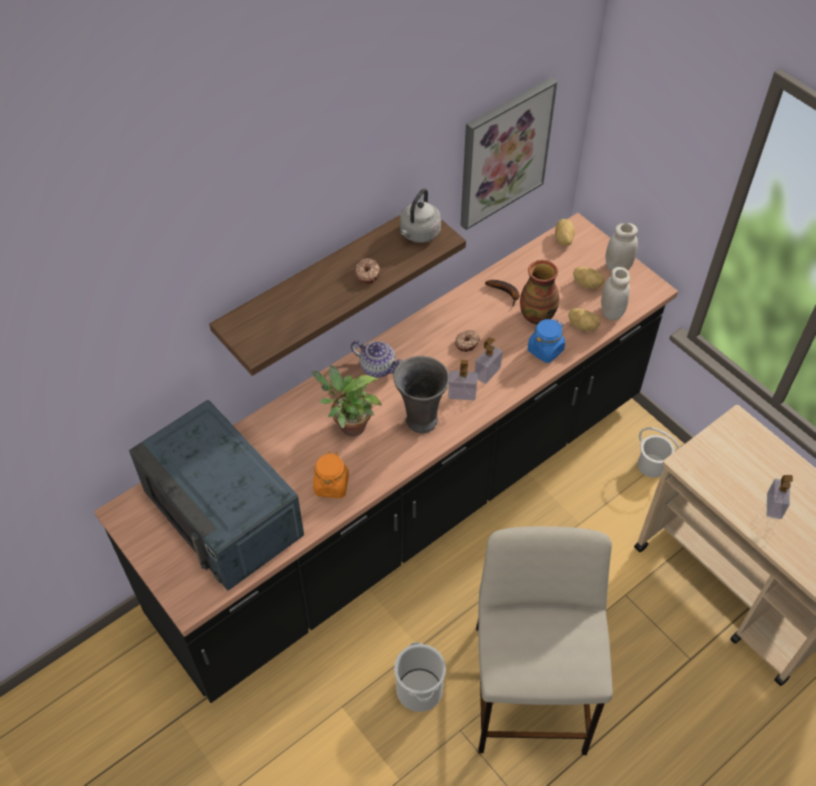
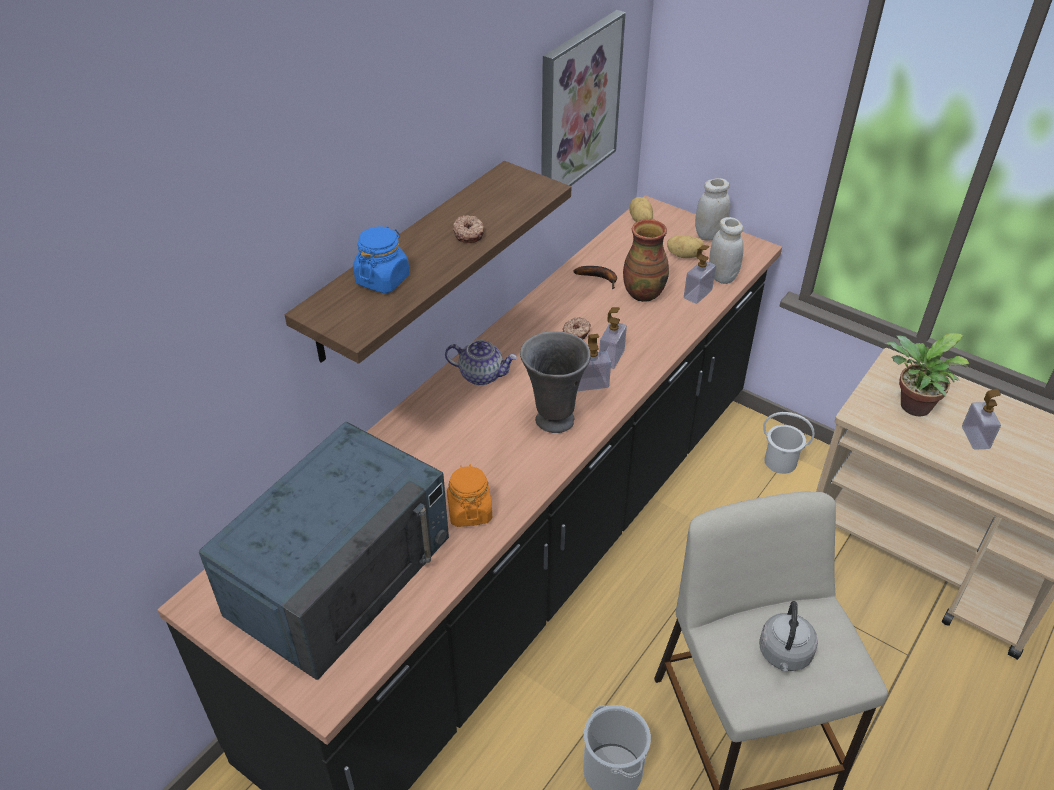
camera: 15 degrees left, 10 degrees down
(224, 513) = (340, 573): blue microwave -> blue microwave turned 90 degrees counterclockwise
(349, 425) = (468, 442): potted plant -> potted plant (911, 407)
(419, 234) = (514, 188): grey kettle -> grey kettle (784, 655)
(545, 350) = (667, 324): blue jar -> blue jar (382, 279)
(583, 325) = (697, 294): potato -> soap dispenser

